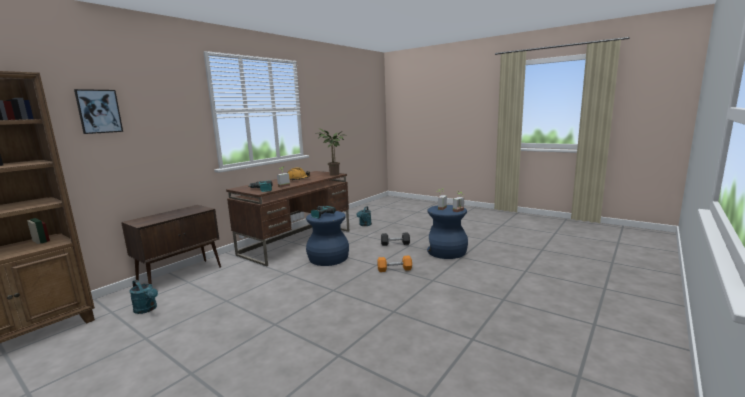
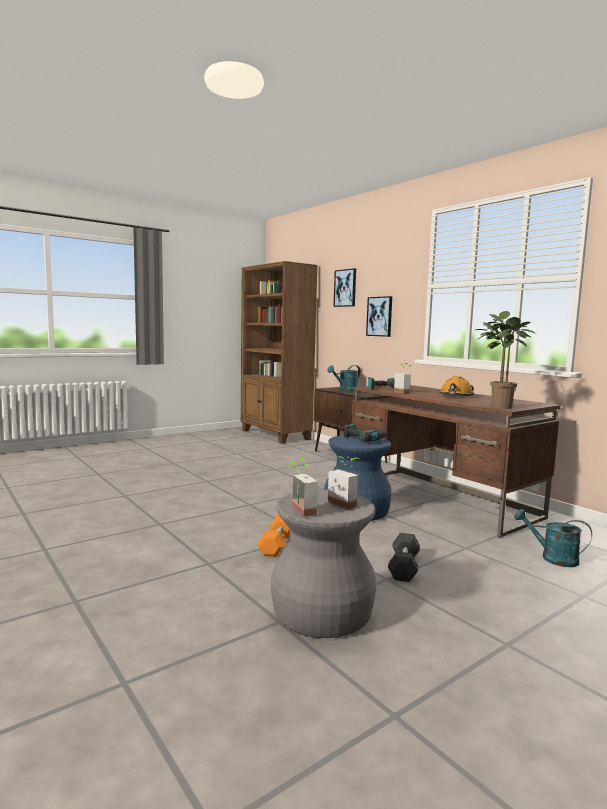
camera: 105 degrees right, 5 degrees down
(147, 309) = (284, 452): turquoise watering can -> turquoise watering can (345, 390)
(163, 139) = (379, 316): none -> picture
(447, 252) = (320, 612): blue stool -> grey stool

